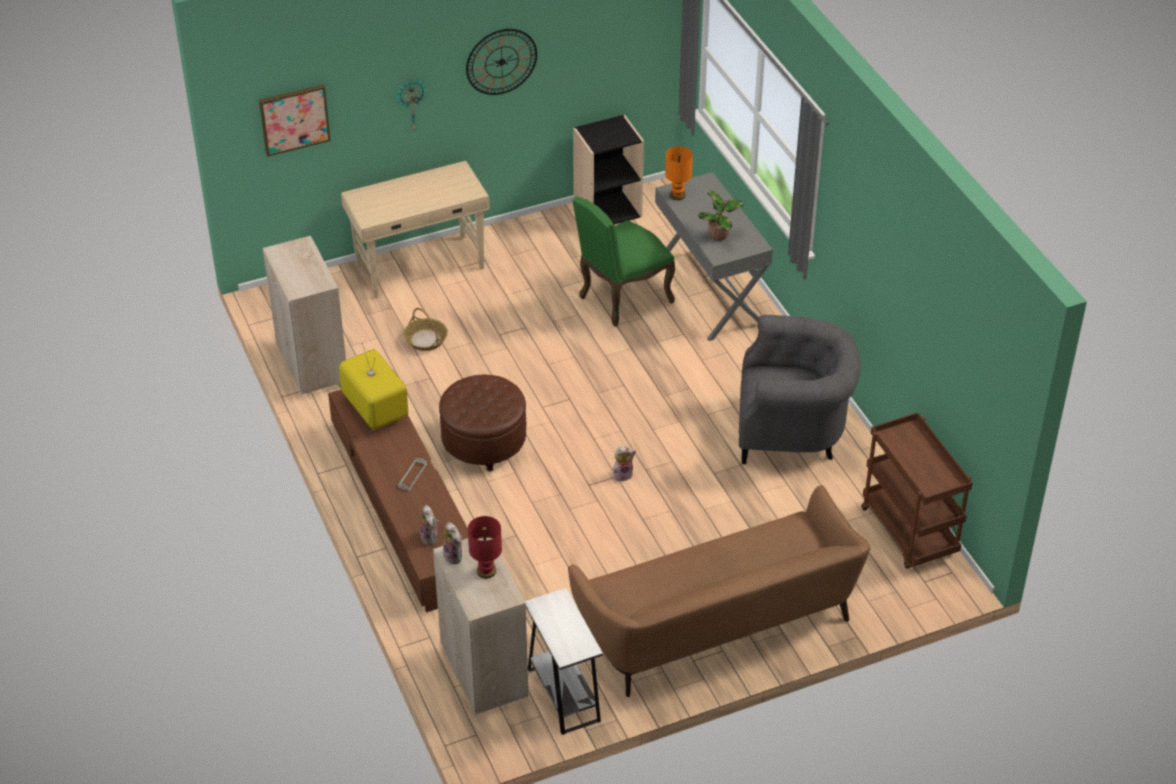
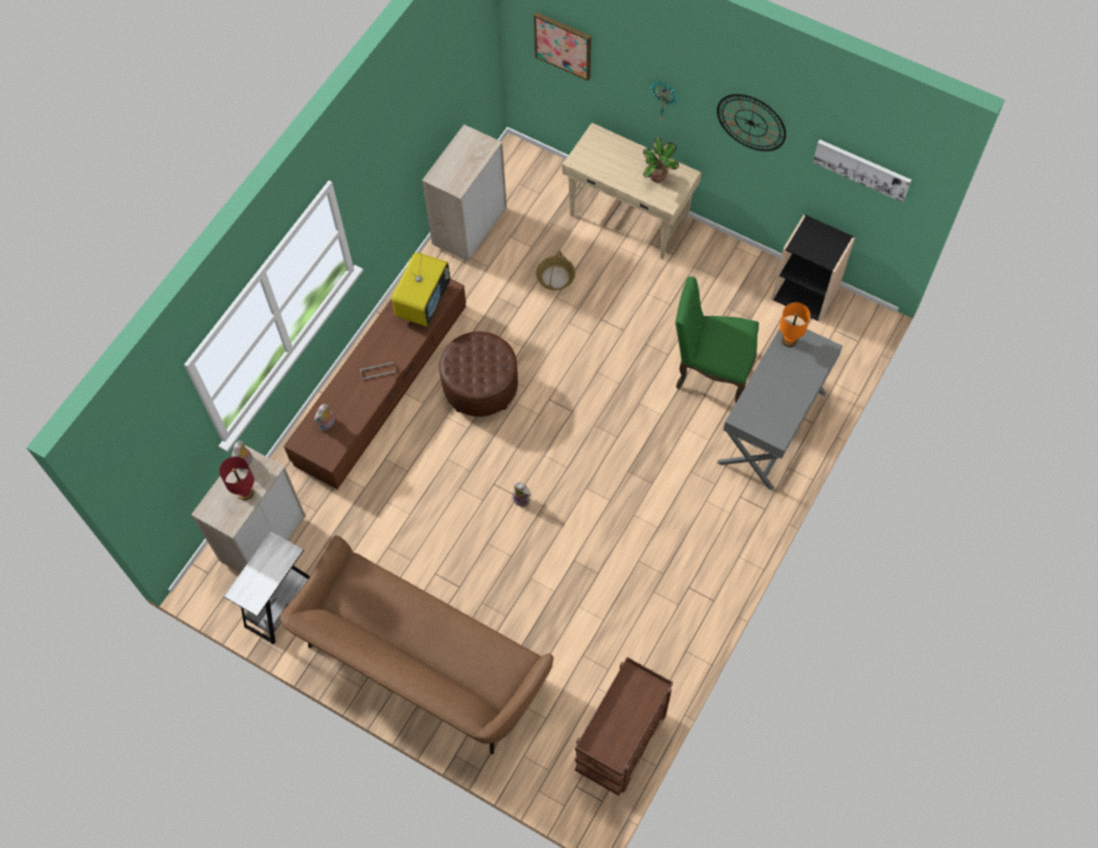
camera: 55 degrees right, 20 degrees up
(612, 32) = (862, 169): none -> picture
(720, 236) = (766, 402): potted plant -> potted plant (658, 177)
(792, 433) = (663, 588): grey armchair -> none

